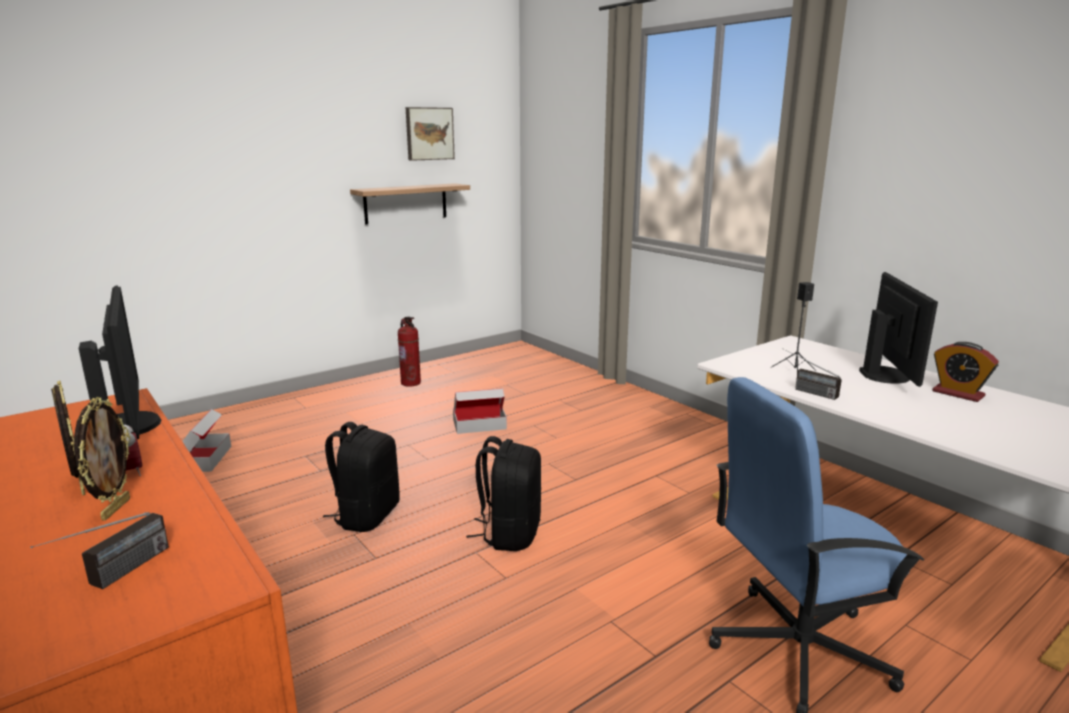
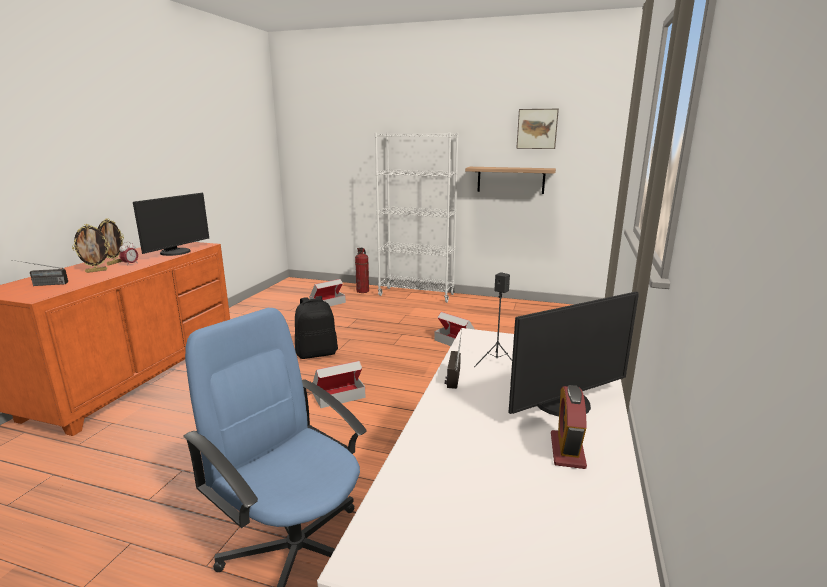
camera: 55 degrees right, 0 degrees up
(310, 398) = (416, 295): none -> white bookcase
(411, 383) = (477, 306): fire extinguisher -> fire extinguisher (363, 291)
(509, 534) = (339, 395): black backpack -> cardboard box

